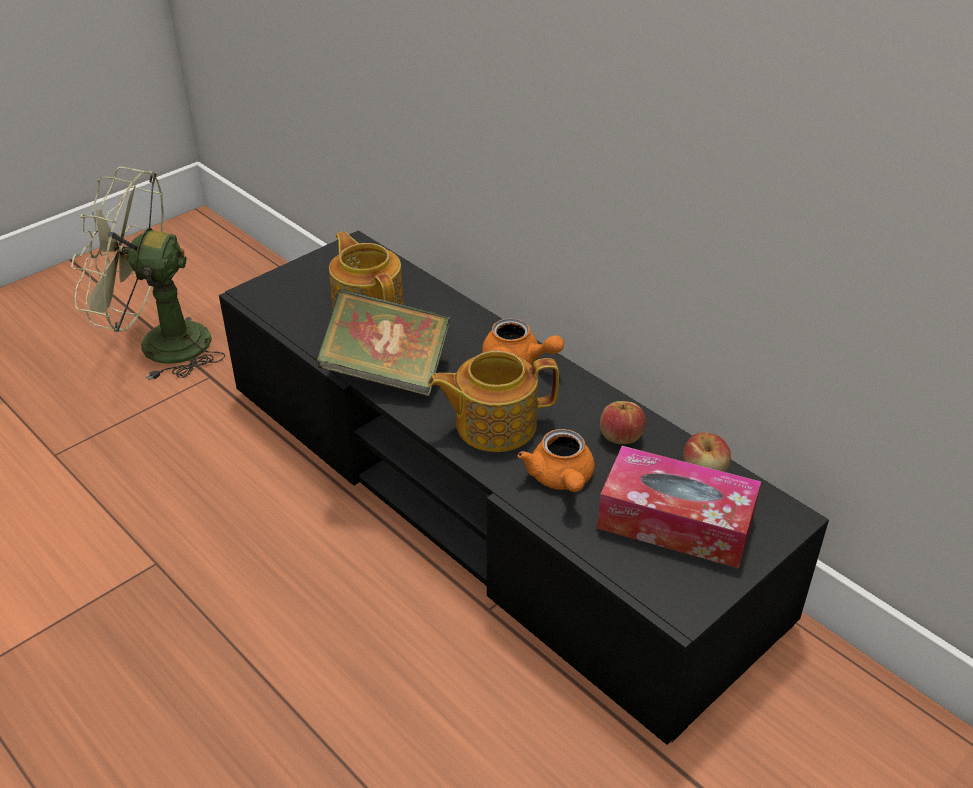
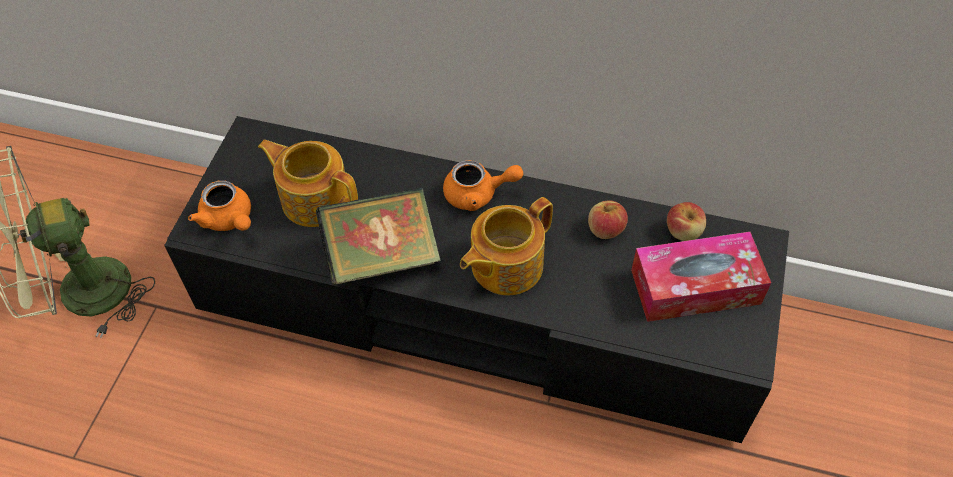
camera: 30 degrees left, 15 degrees up
(561, 480) = (591, 291): orange teapot -> orange teapot (229, 220)

